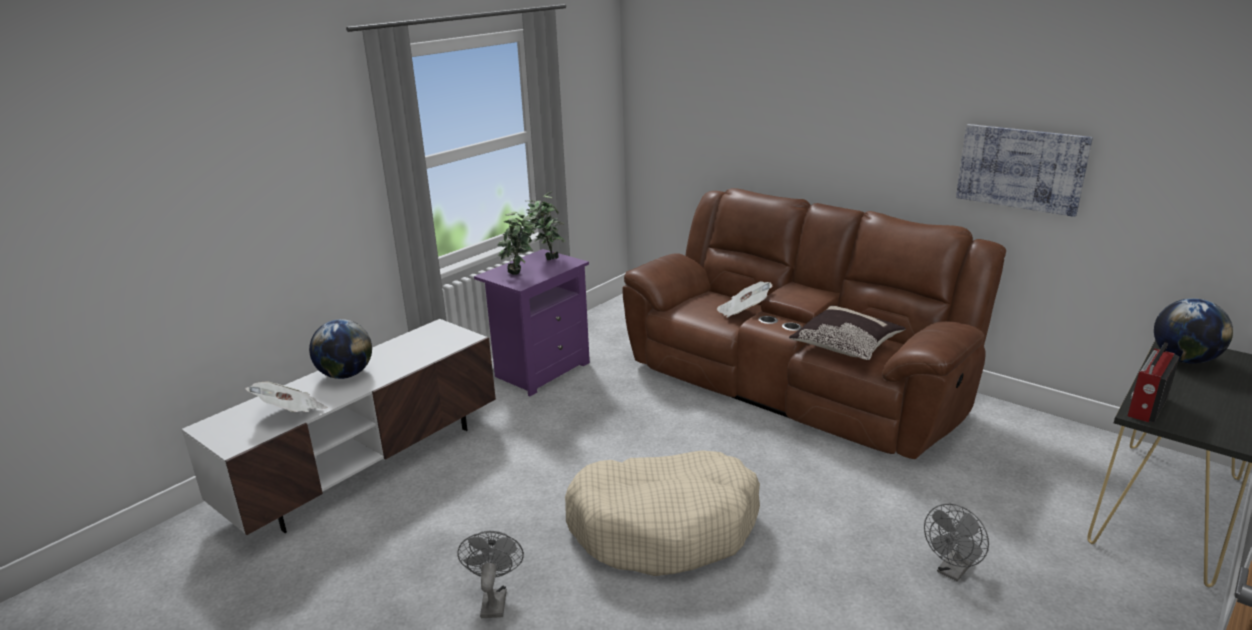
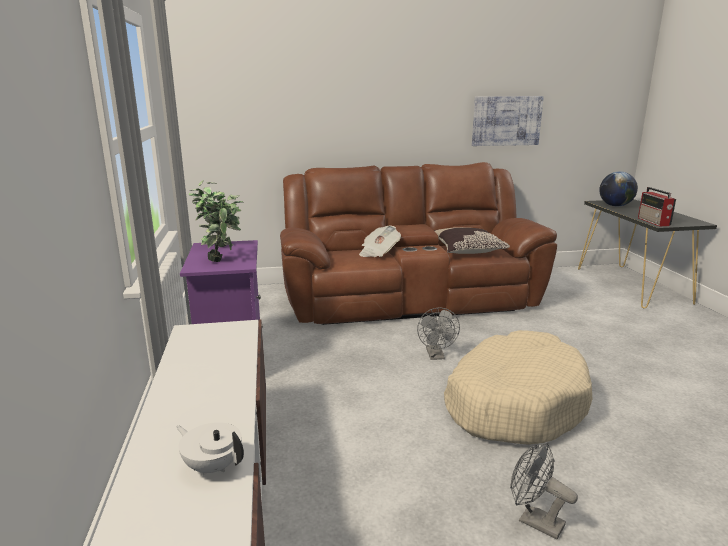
camera: 50 degrees left, 5 degrees down
(291, 413) = (213, 466): newspaper -> white teapot
(345, 375) = (188, 404): globe -> none
(952, 571) = (642, 344): grey fan -> grey fan (436, 356)

